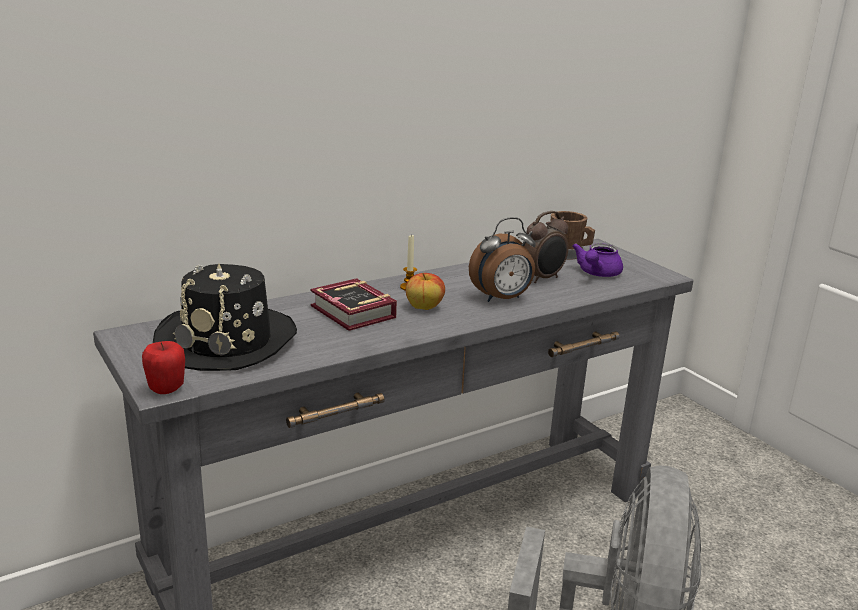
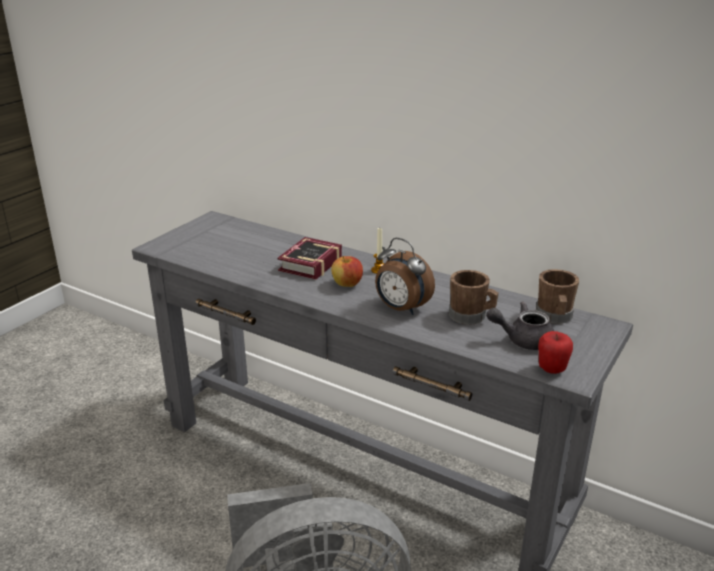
camera: 65 degrees right, 5 degrees up
(166, 390) = (156, 248): apple -> apple (552, 369)
(228, 341) = (229, 243): black hat -> none
(542, 279) = (471, 316): alarm clock -> brown mug
(596, 274) = (522, 339): purple teapot -> grey teapot

